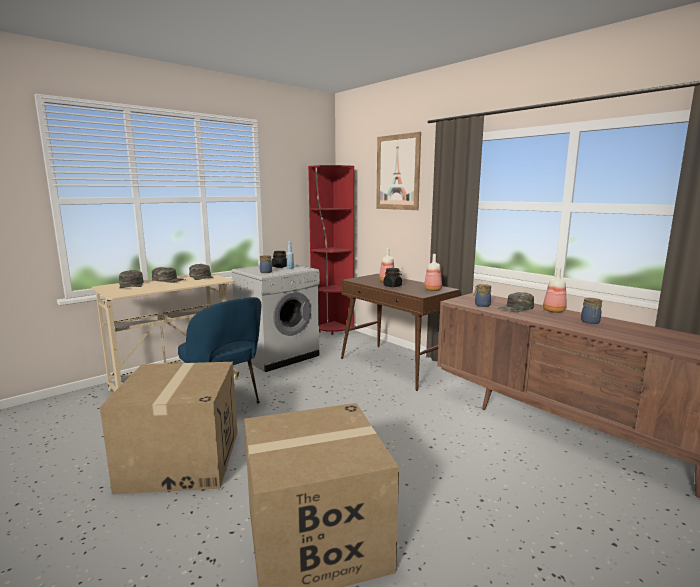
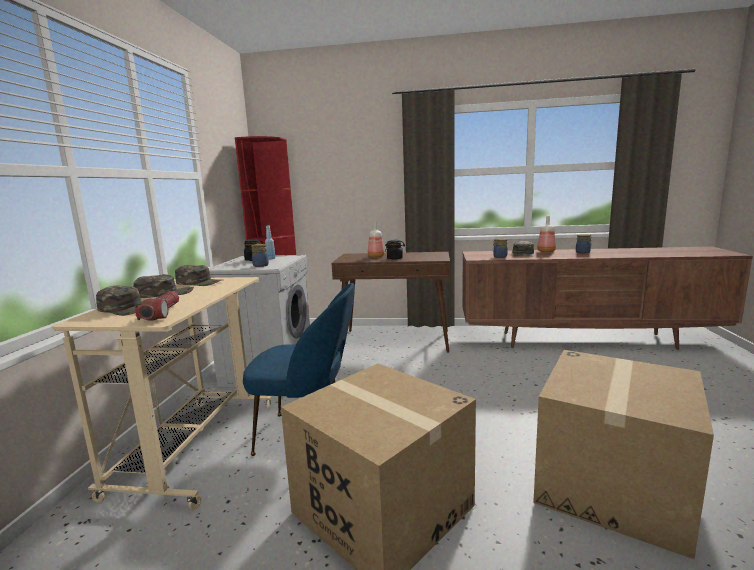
camera: 40 degrees left, 0 degrees up
(130, 291) = (161, 313): none -> flashlight
(398, 172) = (348, 145): picture -> none
(432, 290) = (433, 255): bottle -> none

